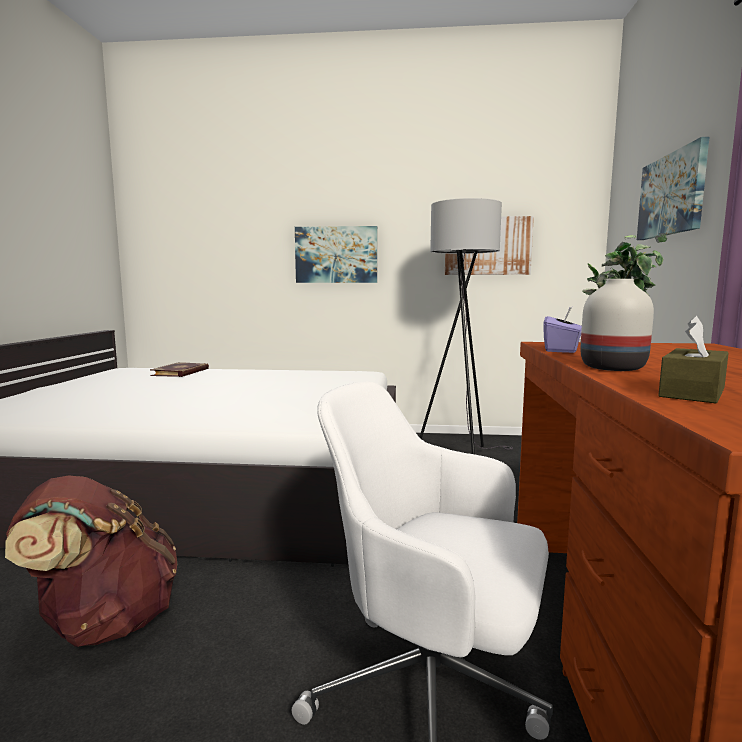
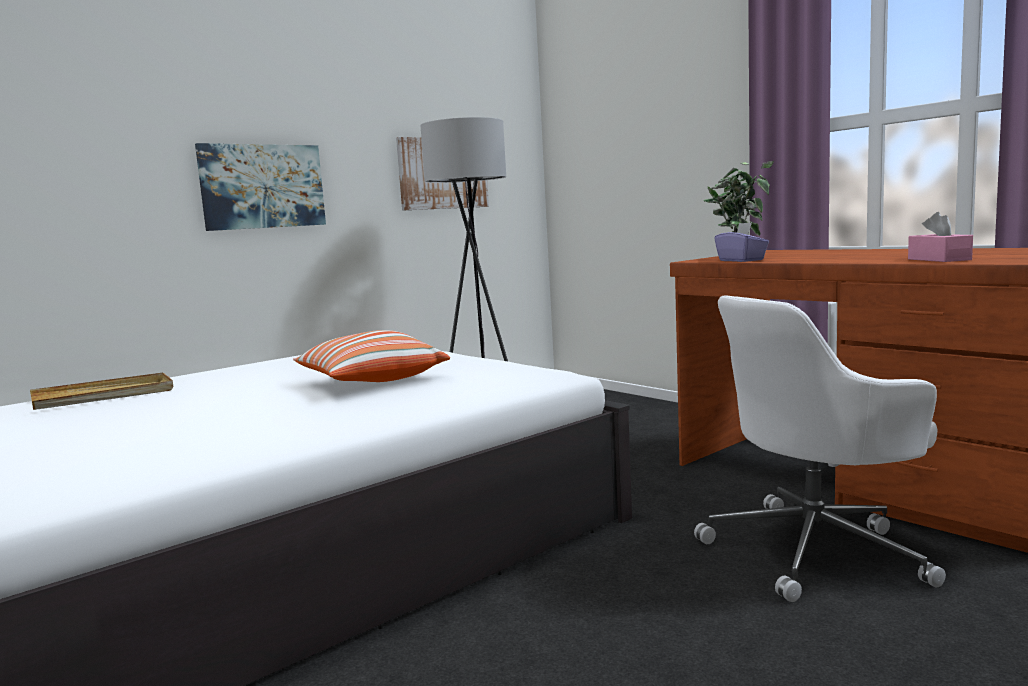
camera: 45 degrees left, 0 degrees up
(104, 622) = (517, 665): brown backpack -> none
(181, 372) = (104, 396): book -> beige tray
(258, 395) = (371, 381): none -> pillow
(611, 367) = (838, 260): white vase -> none
(672, 195) = (651, 125): picture -> none
(692, 392) = (939, 259): brown tissue box -> pink tissue box

